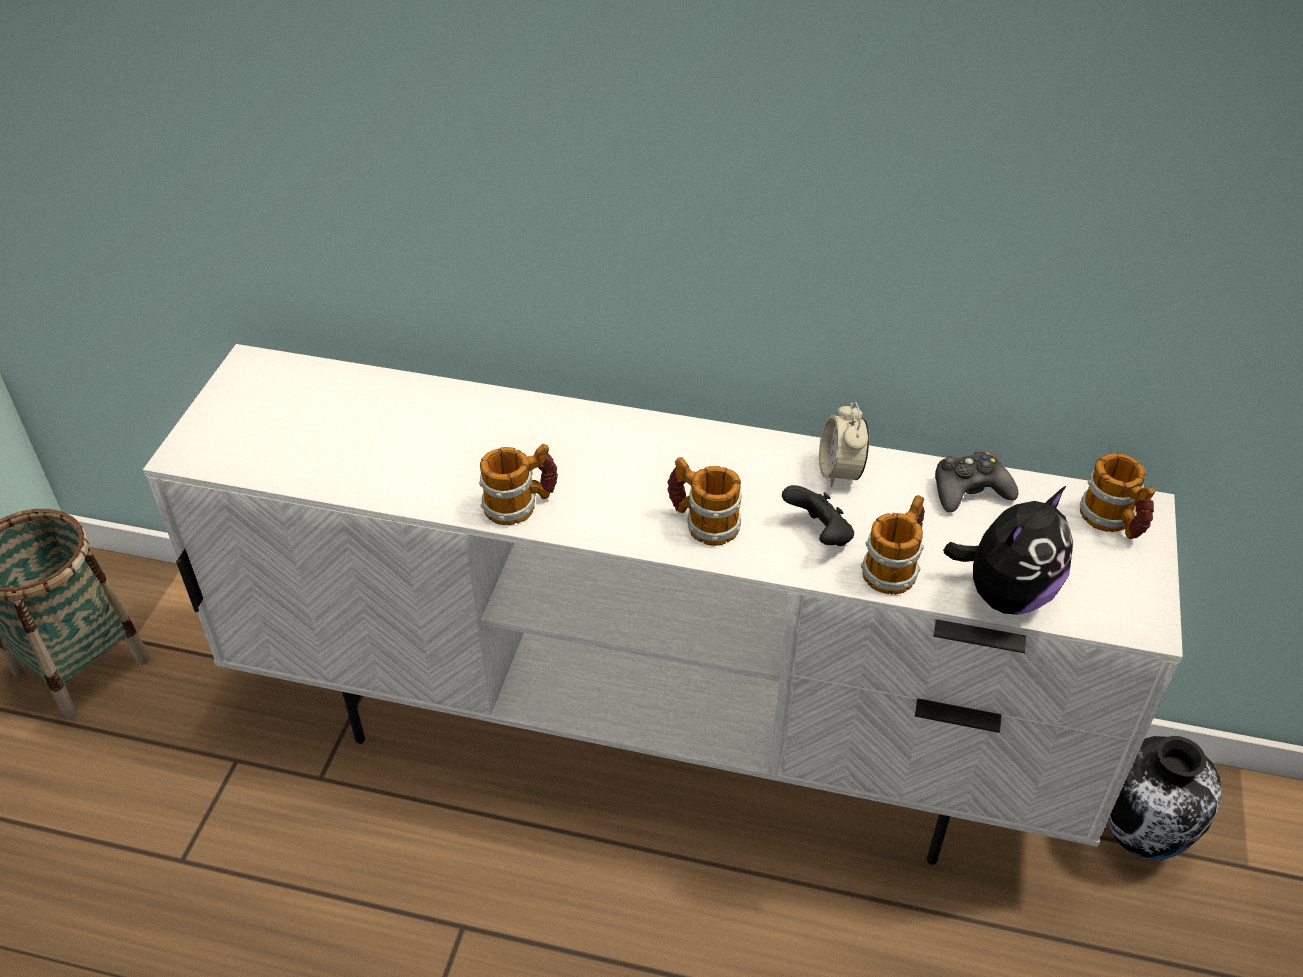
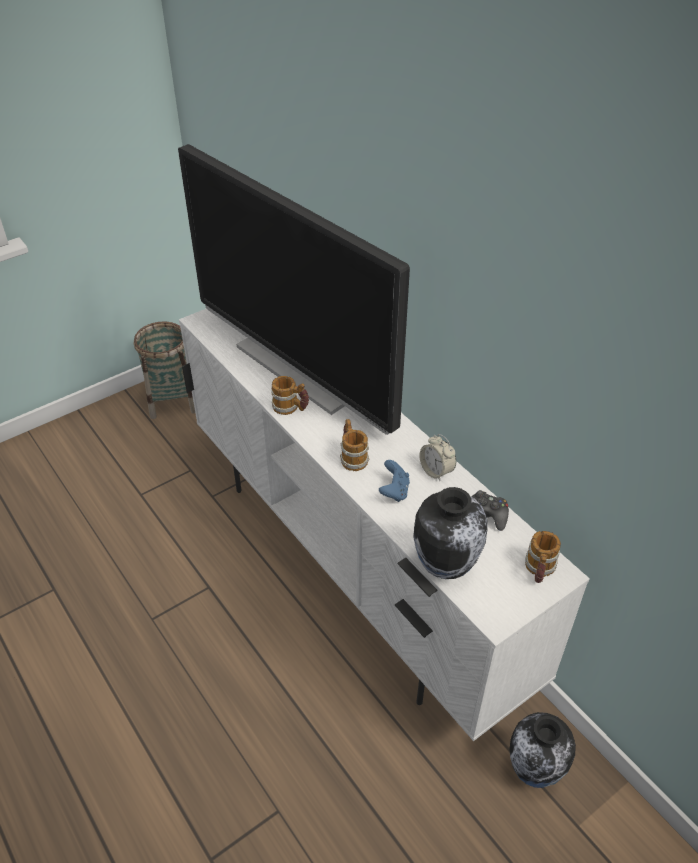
camera: 40 degrees right, 0 degrees up
(463, 438) = (299, 369): none -> television
(819, 534) = (394, 491): black game controller -> blue game controller
(840, 471) = (436, 471): alarm clock -> alarm clock turned 75 degrees counterclockwise
(895, 567) = (410, 524): mug -> none
(1005, 594) = (445, 566): plush toy -> vase

